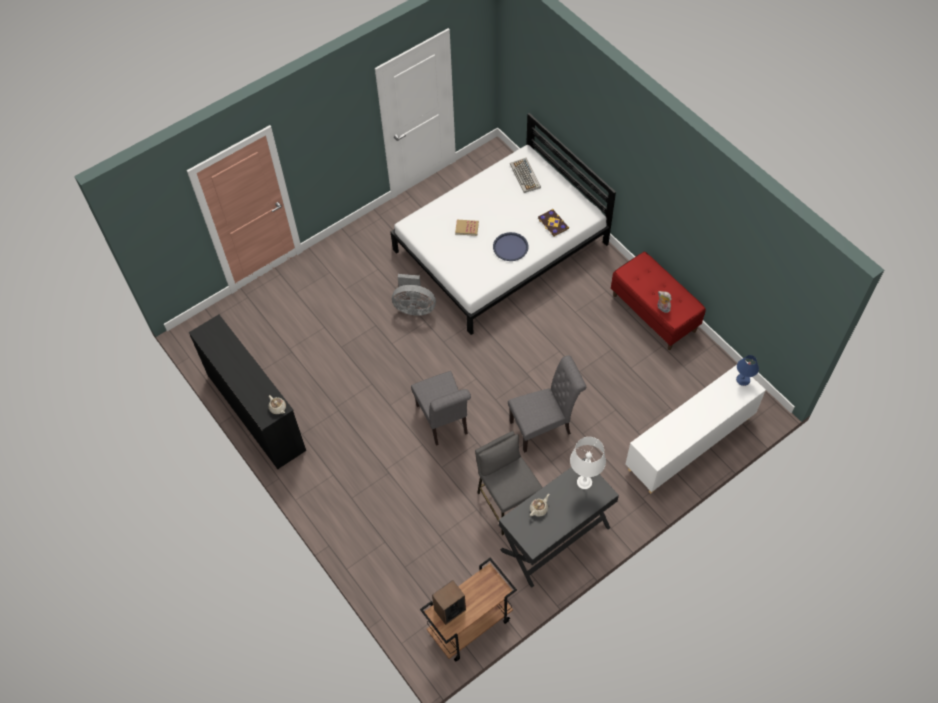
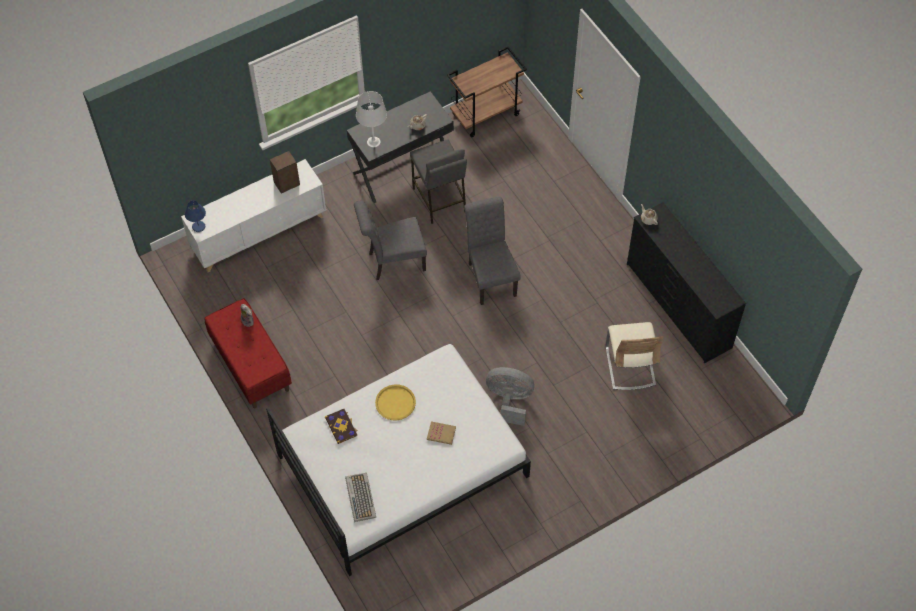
camera: 175 degrees left, 0 degrees up
(305, 349) = (630, 366): none -> beige chair
(449, 609) = (502, 72): speaker -> speaker (287, 183)
(510, 247) = (395, 403): blue tray -> yellow tray

